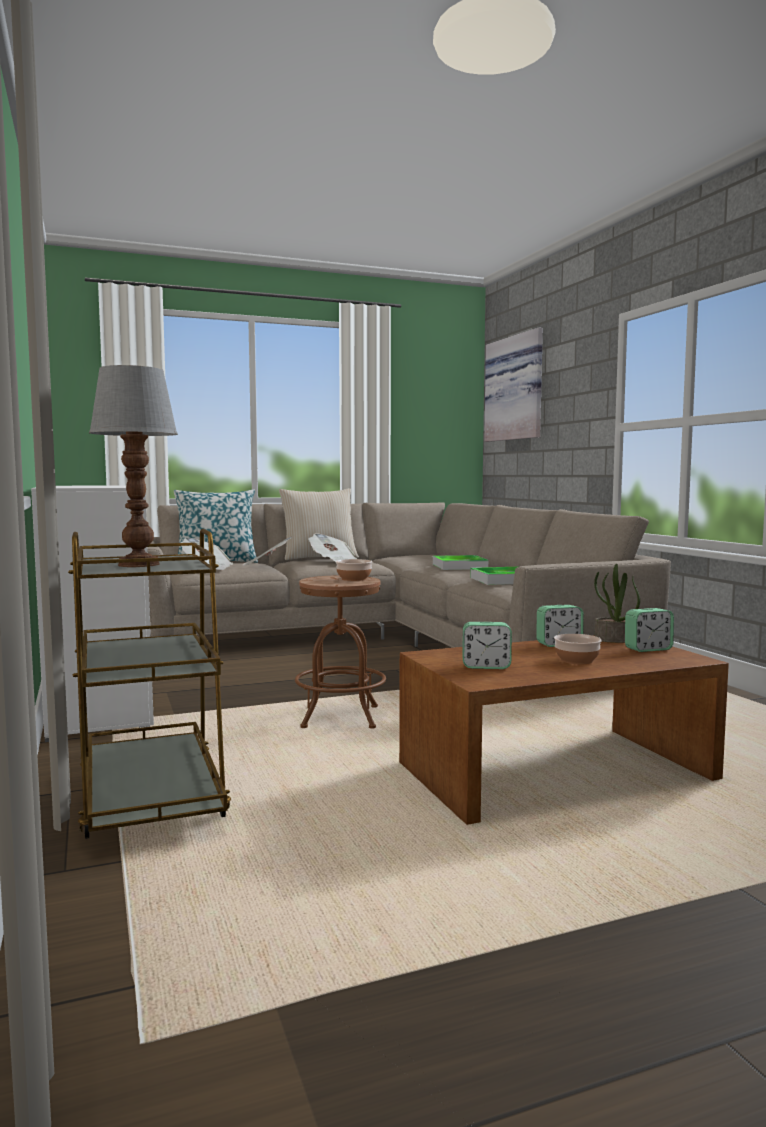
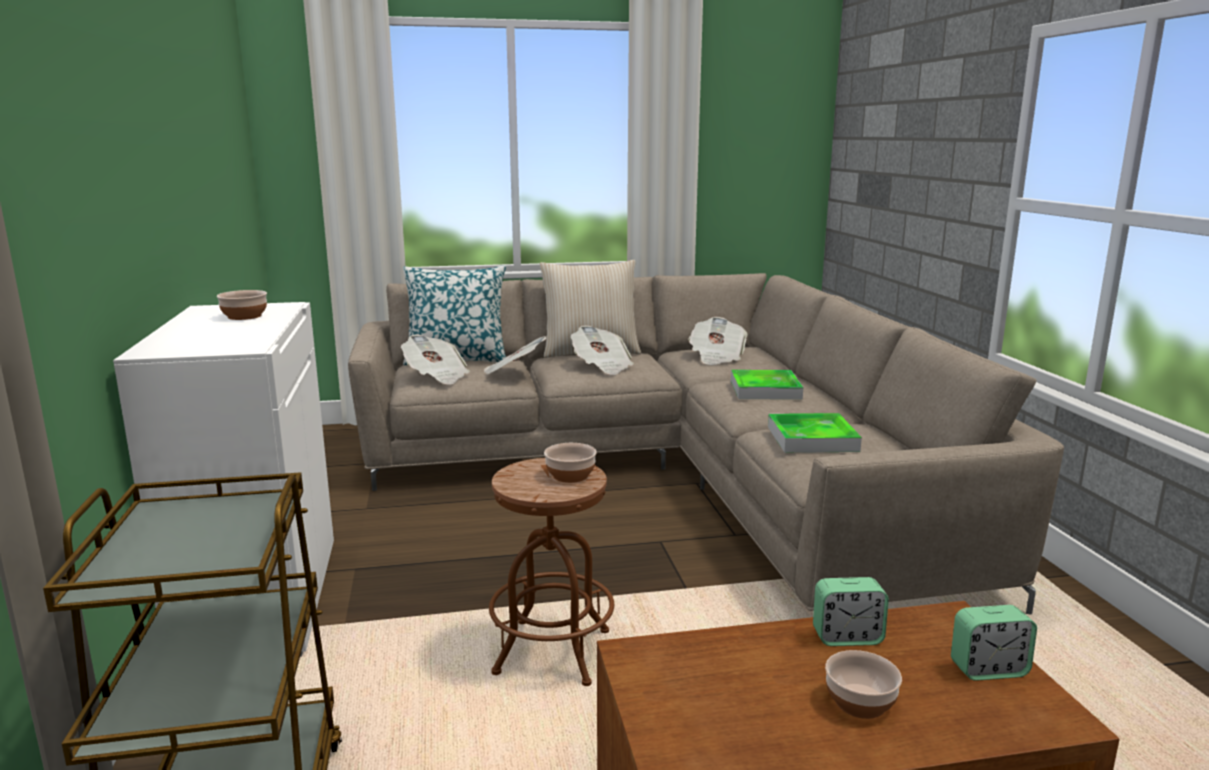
camera: 10 degrees right, 10 degrees up
(96, 485) = (245, 316): none -> bowl
(138, 564) = (182, 544): table lamp -> none
(416, 557) = (716, 357): none -> newspaper
(486, 666) = (708, 710): alarm clock -> none
(516, 388) = (877, 116): picture -> none
(615, 640) = (941, 629): potted plant -> none

